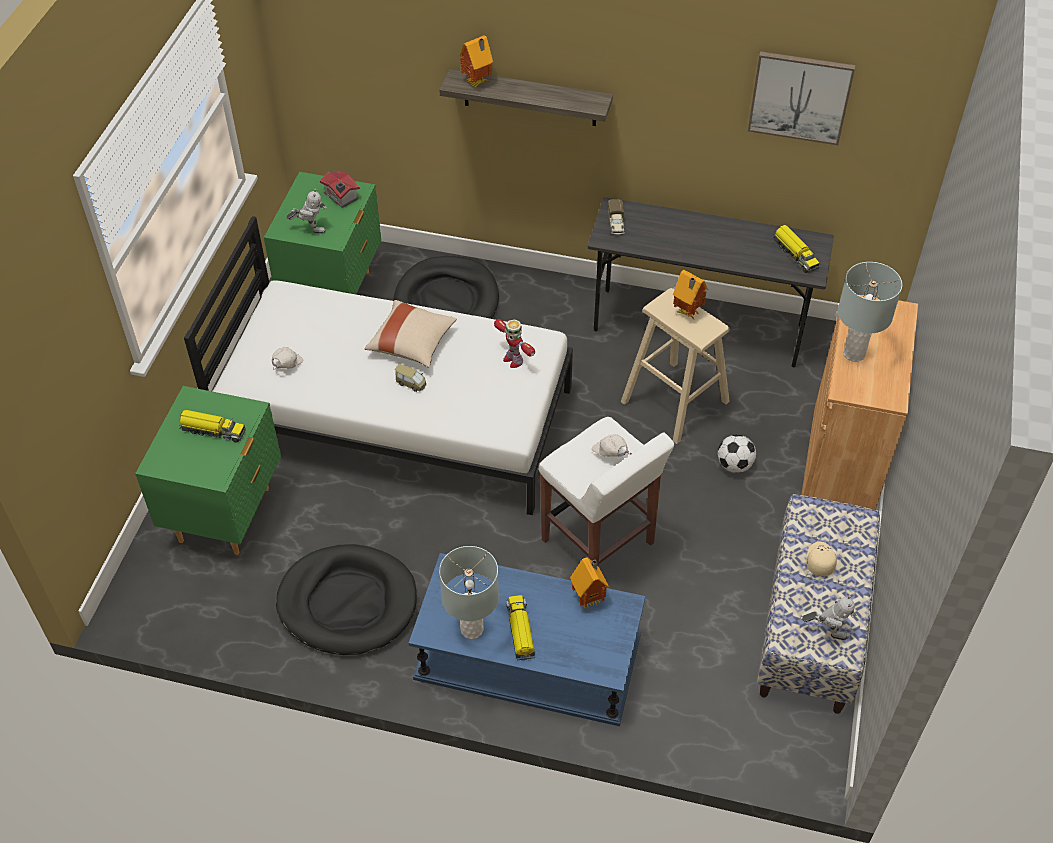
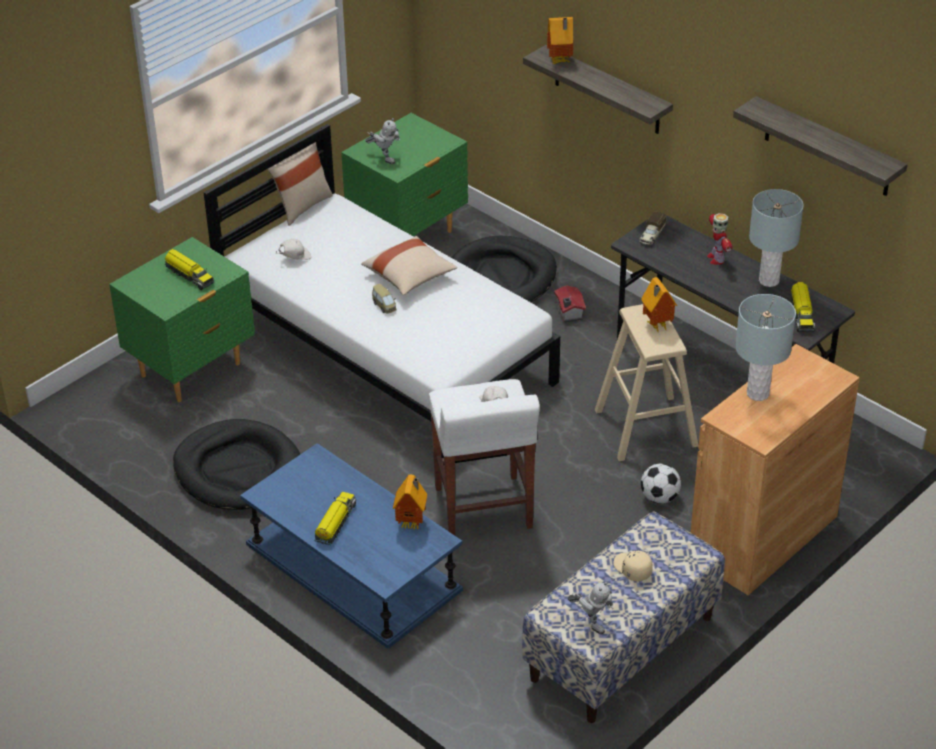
camera: 30 degrees right, 10 degrees down
(252, 306) = (302, 206): none -> beige pillow
(341, 197) = (429, 142): toy house -> toy house (568, 312)
(471, 629) = (297, 506): grey table lamp -> grey table lamp (768, 281)
(513, 360) = (486, 318): toy robot -> toy robot (716, 258)
(800, 97) = (827, 148): picture -> shelf
(819, 560) = (632, 569): beige cap -> beige cap turned 75 degrees counterclockwise

